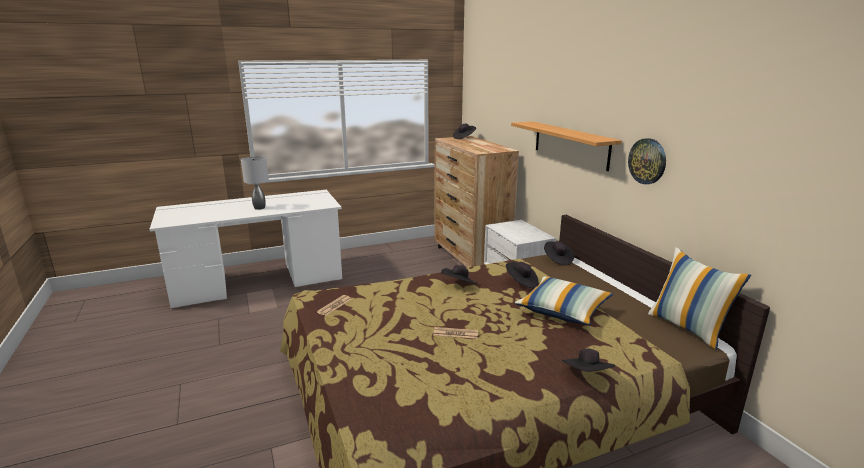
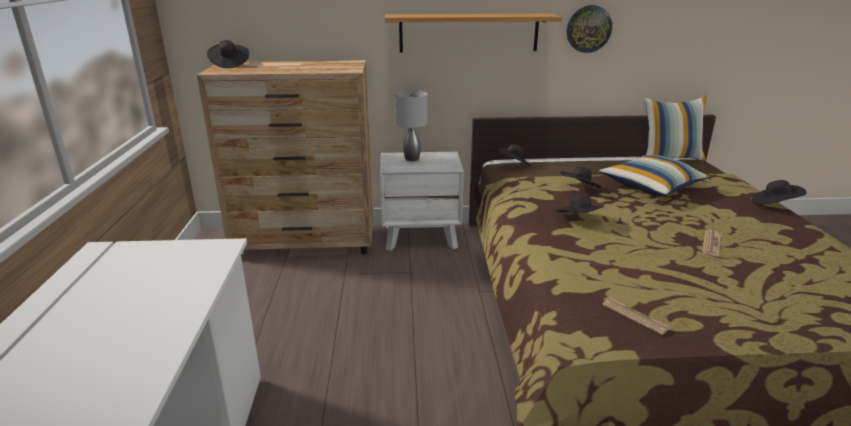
camera: 70 degrees left, 5 degrees up
(259, 208) = (112, 343): grey table lamp -> grey table lamp (411, 159)

